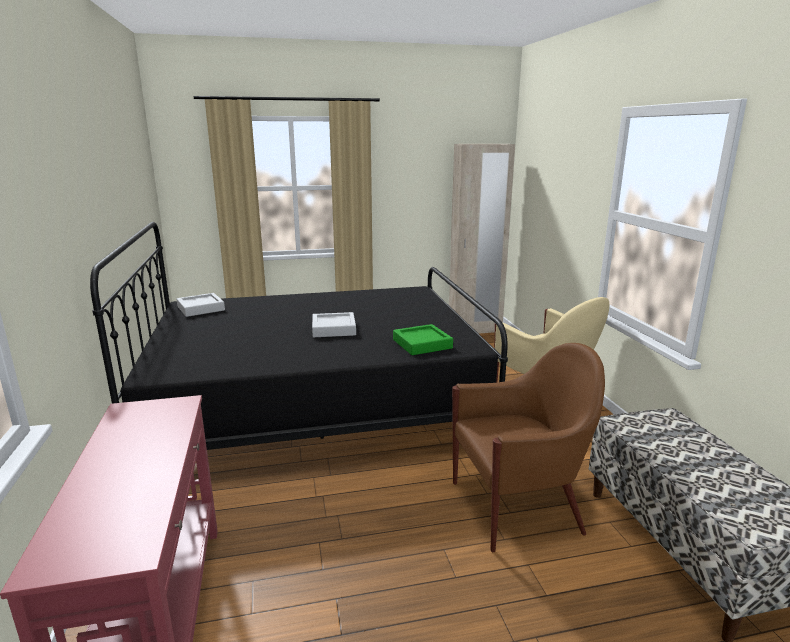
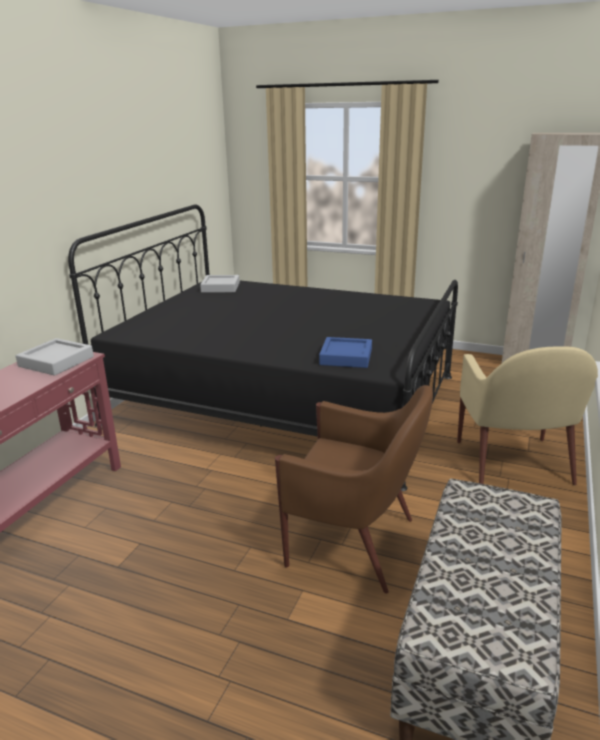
camera: 35 degrees right, 5 degrees up
(334, 329) = (292, 326): grey tray -> grey tray (56, 361)
(422, 344) = (346, 357): green tray -> blue tray

